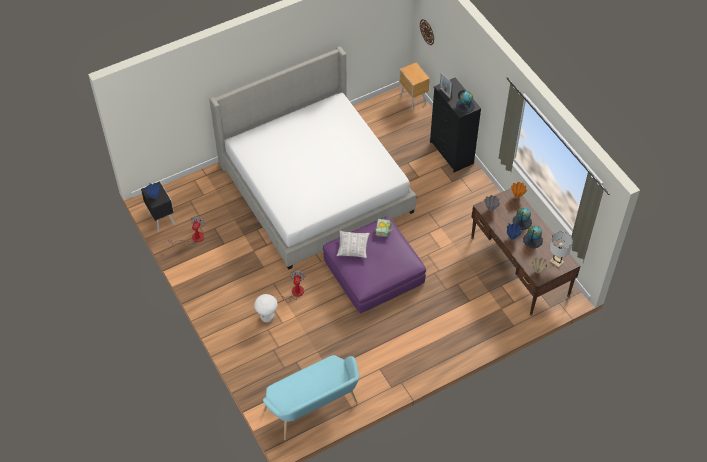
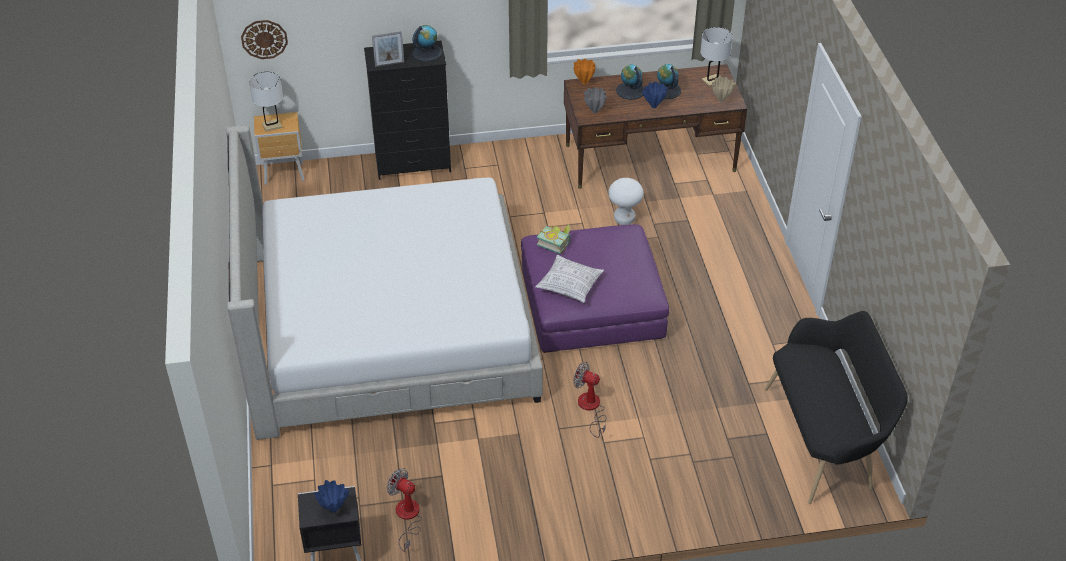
camera: 70 degrees left, 10 degrees down
(267, 317) = (624, 454): white stool -> white stool (624, 219)
(313, 410) = (824, 439): turquoise bench -> black bench
(412, 72) = (272, 125): none -> white table lamp

